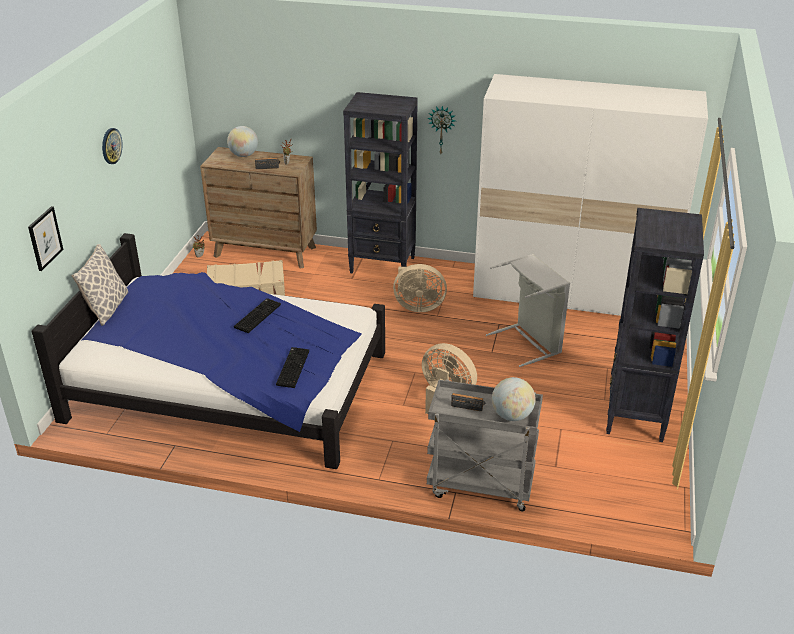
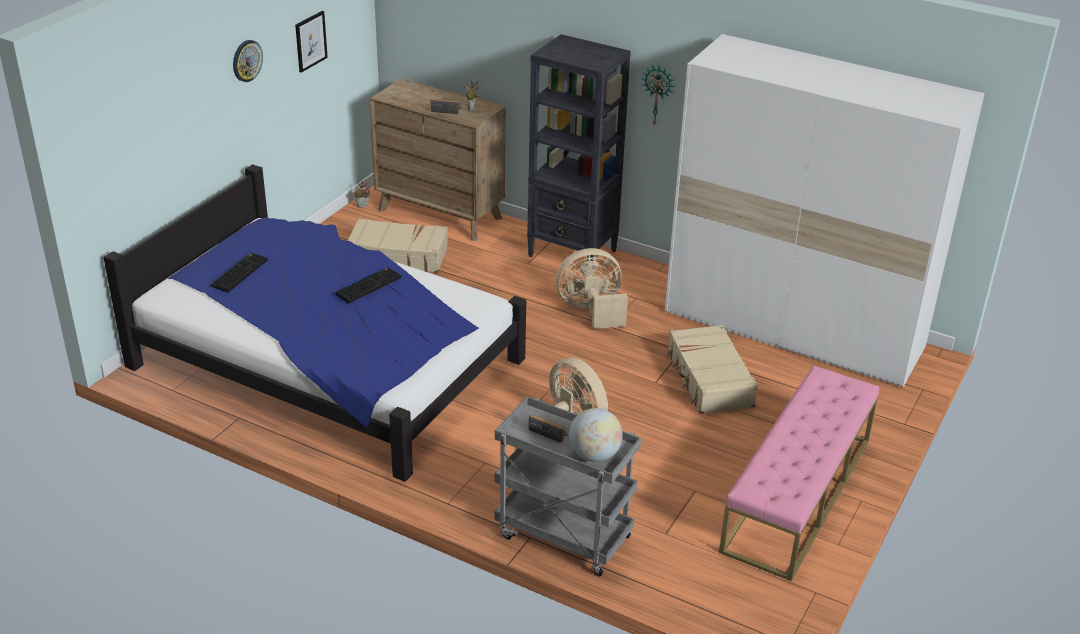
camera: 15 degrees right, 0 degrees up
(45, 238) = (137, 155): picture -> picture (310, 41)
(106, 308) = (209, 247): pillow -> none
(244, 155) = (425, 93): globe -> none
(292, 367) = (378, 352): keyboard -> keyboard (239, 272)
(418, 306) = (591, 311): beige fan -> beige fan turned 150 degrees clockwise
(529, 342) = (709, 379): grey laundry basket -> beige suitcase
(635, 416) = (797, 494): black bookcase -> pink bench

